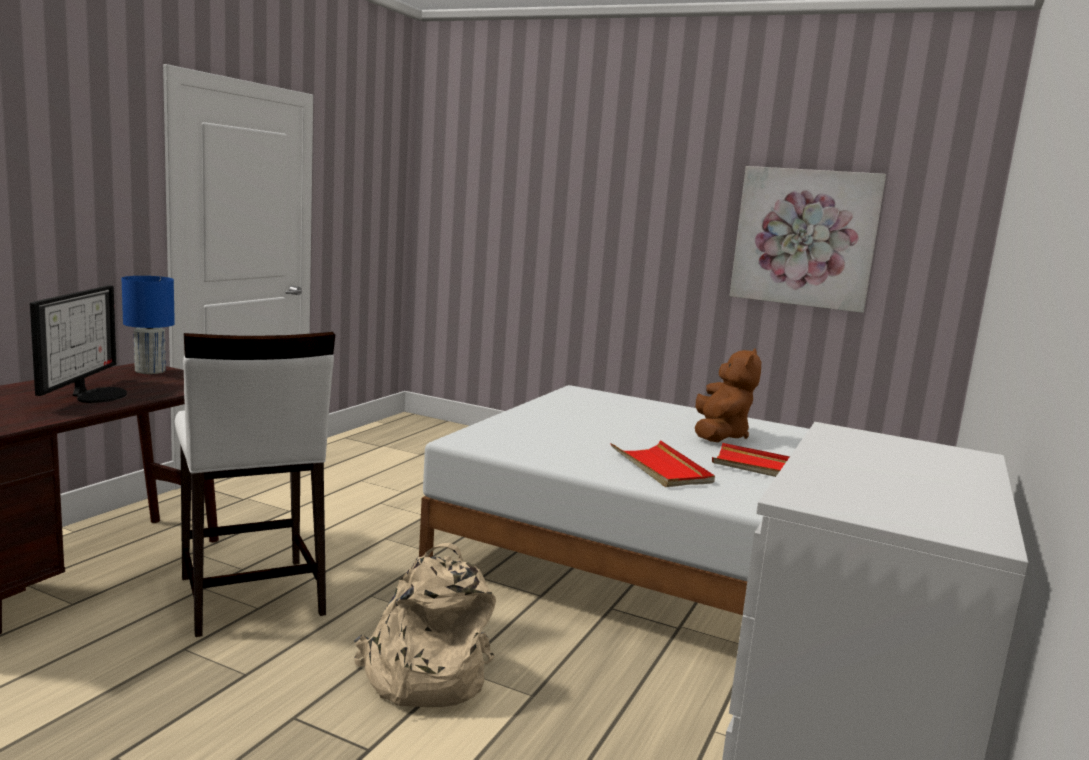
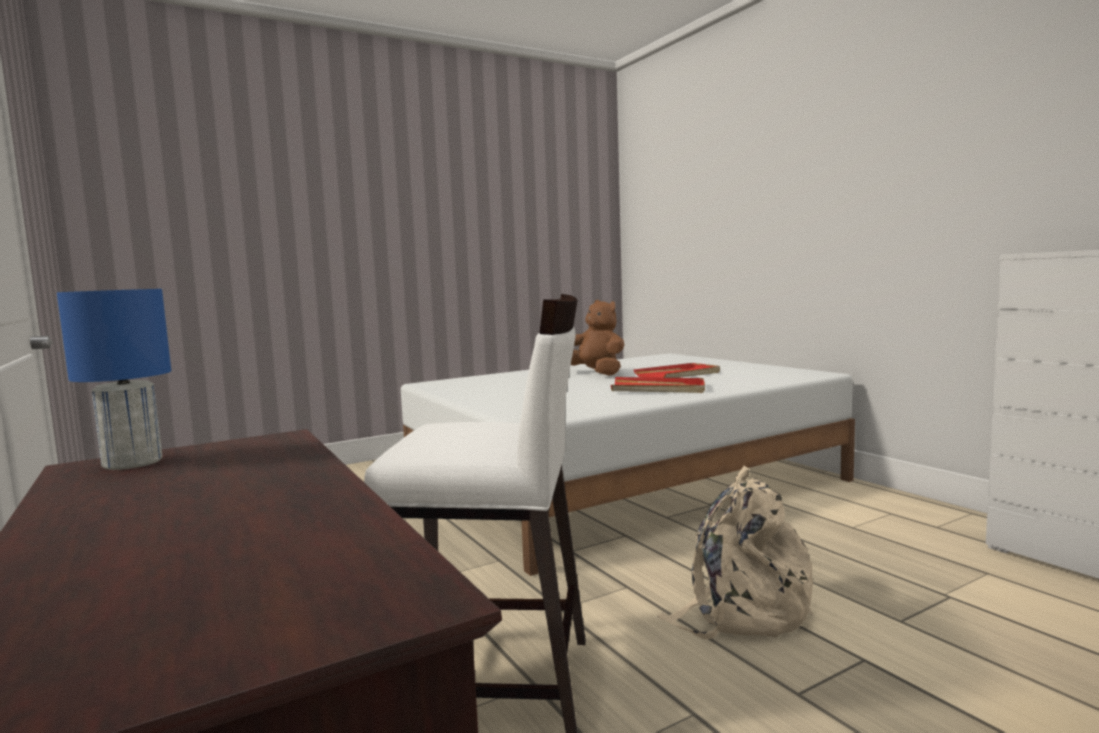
camera: 55 degrees left, 5 degrees down
(95, 395) = (237, 491): monitor -> none
(804, 238) = (514, 228): picture -> none

